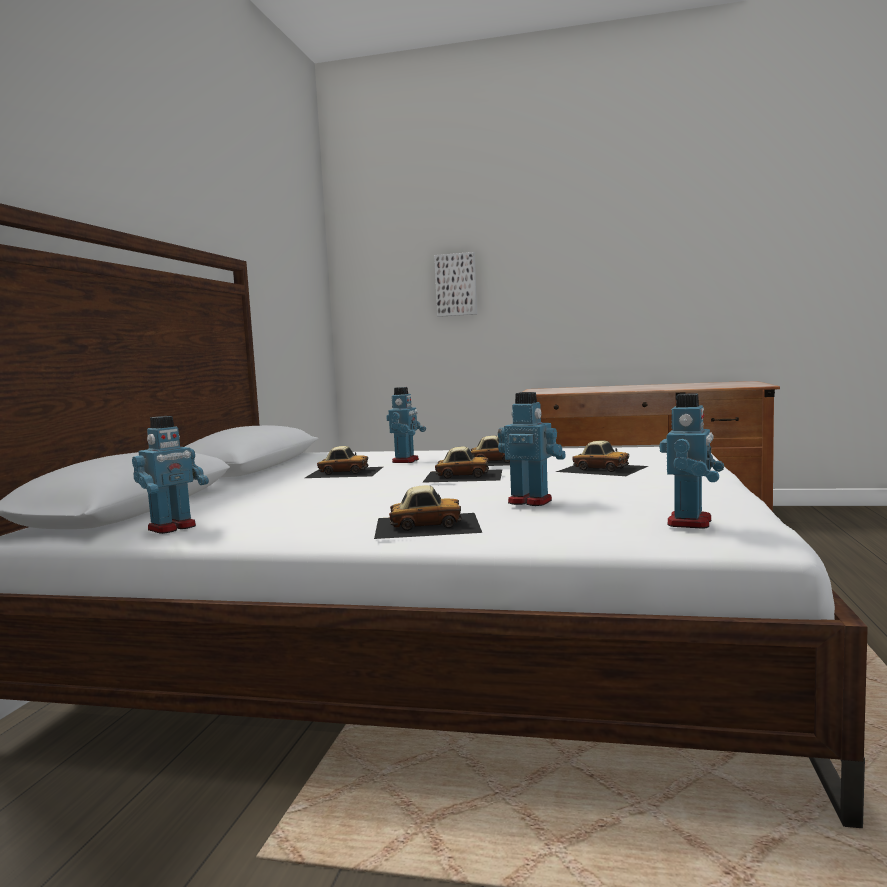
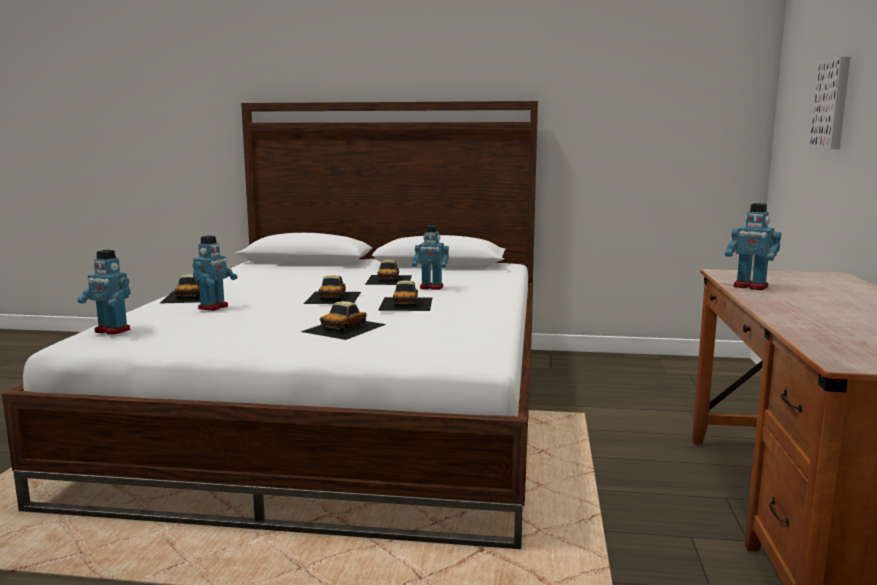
camera: 85 degrees right, 5 degrees up
(173, 528) = (243, 269): toy robot -> toy robot (750, 287)

